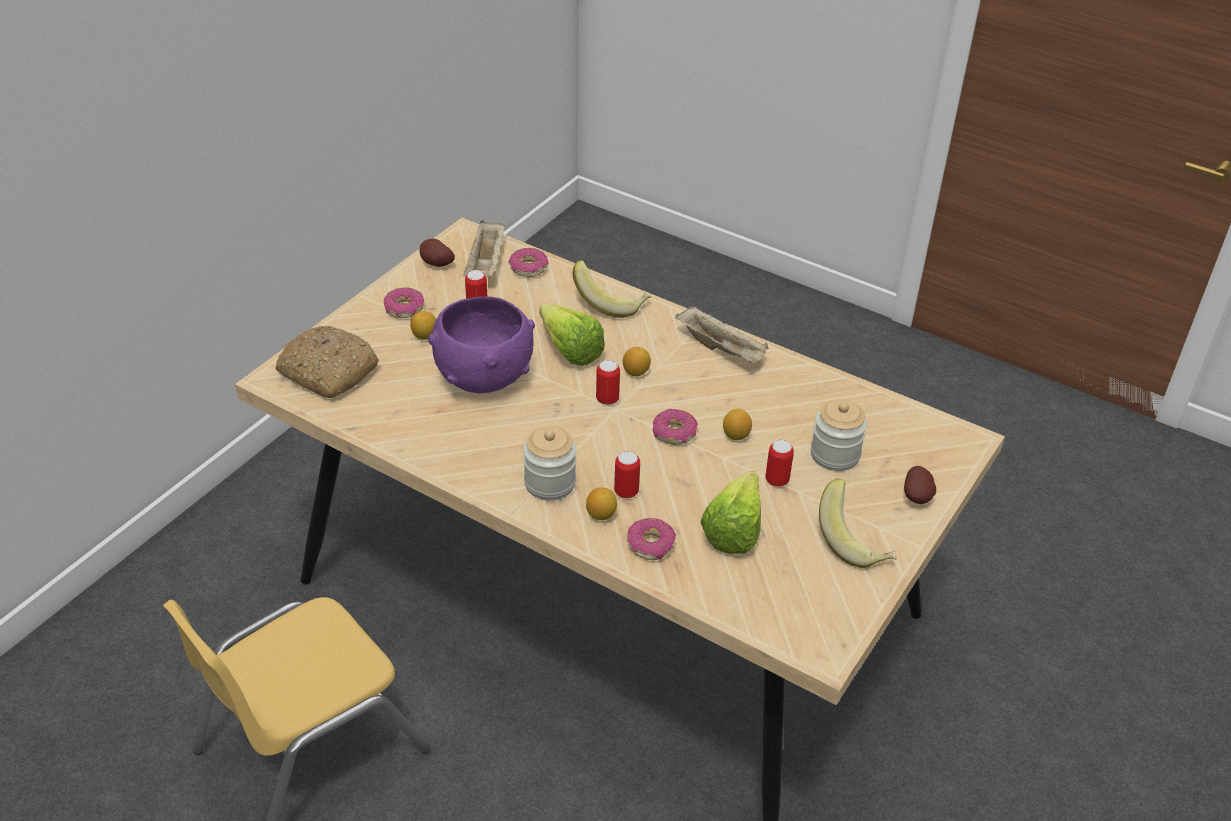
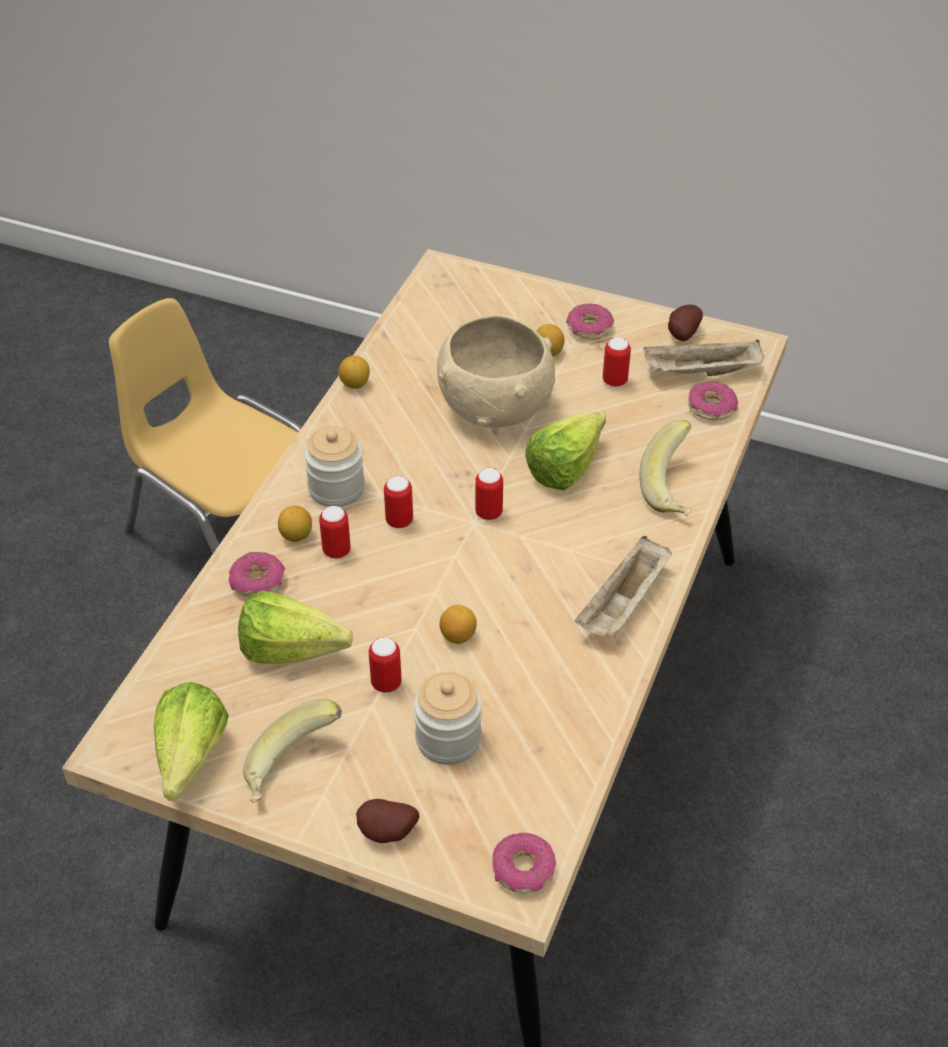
camera: 80 degrees right, 5 degrees up
(327, 372) = (463, 300): bread -> none
(484, 376) = (495, 409): purple bowl -> beige bowl
(601, 450) = (399, 521): none -> can
(636, 372) = (547, 530): lemon -> lemon (355, 384)
(674, 433) = (446, 579): donut -> donut (523, 869)
(846, 606) = (186, 766): none -> lettuce

